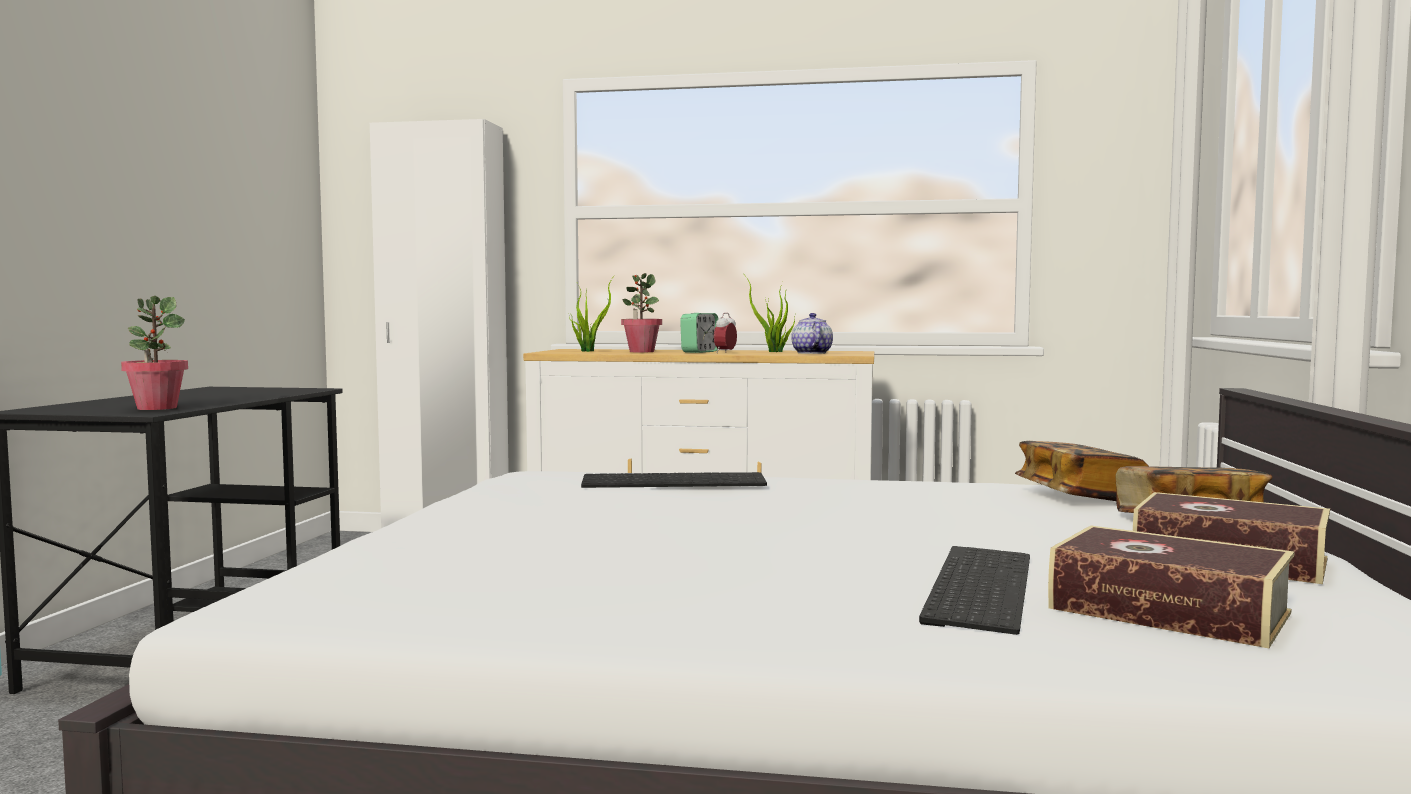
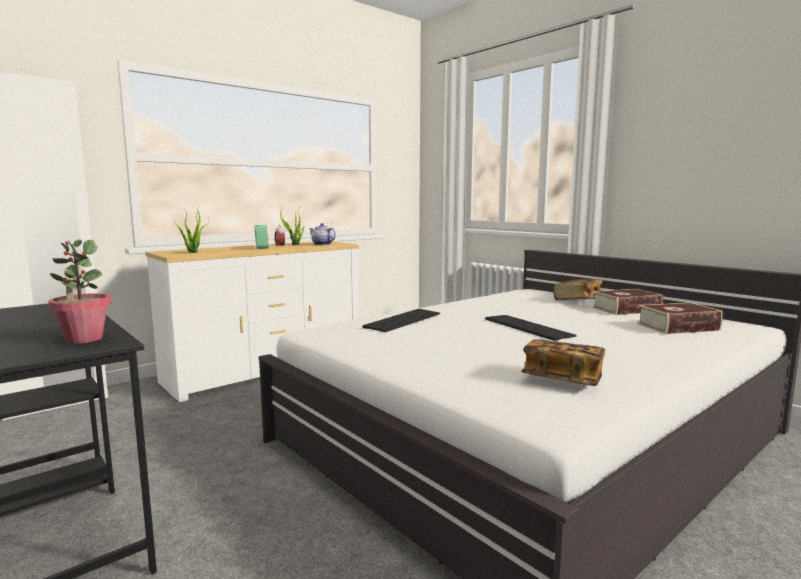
camera: 50 degrees left, 5 degrees up
(641, 351) = (229, 250): potted plant -> none
(975, 586) = (631, 333): keyboard -> keyboard (525, 327)
(1078, 496) = (521, 297): book -> book (562, 380)

